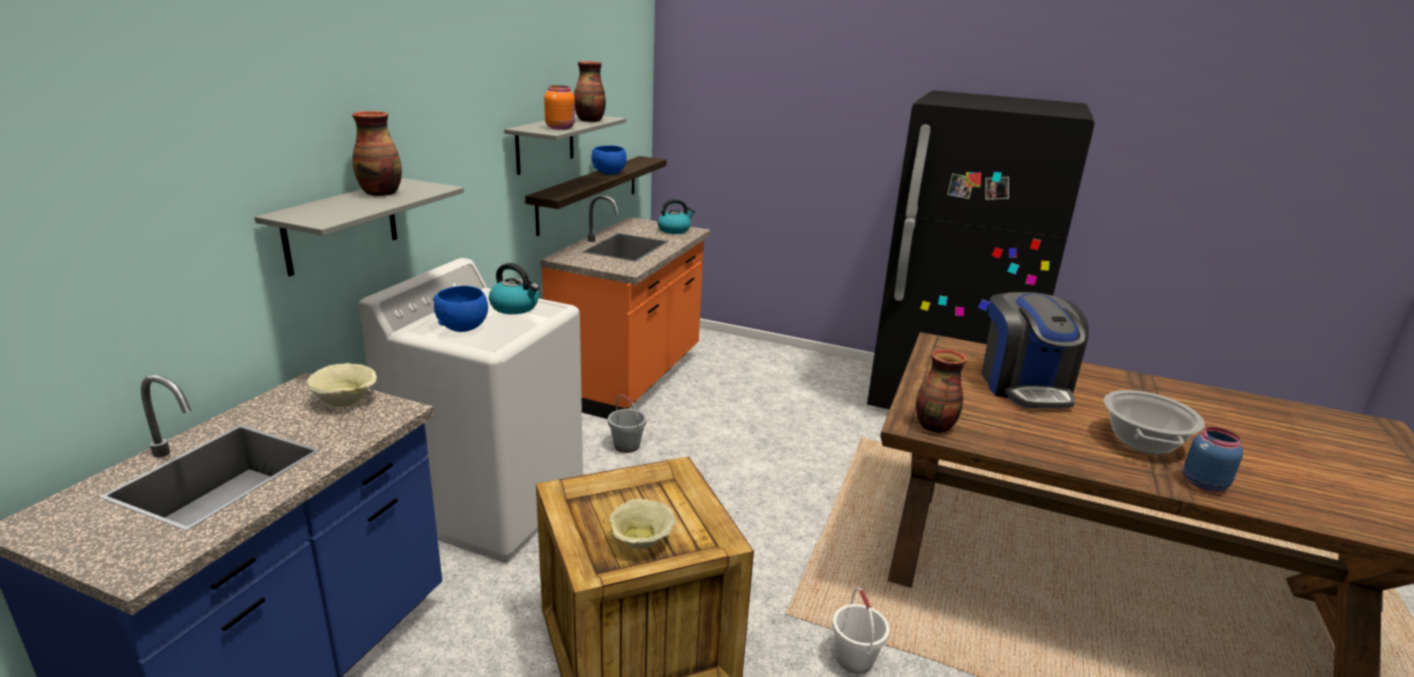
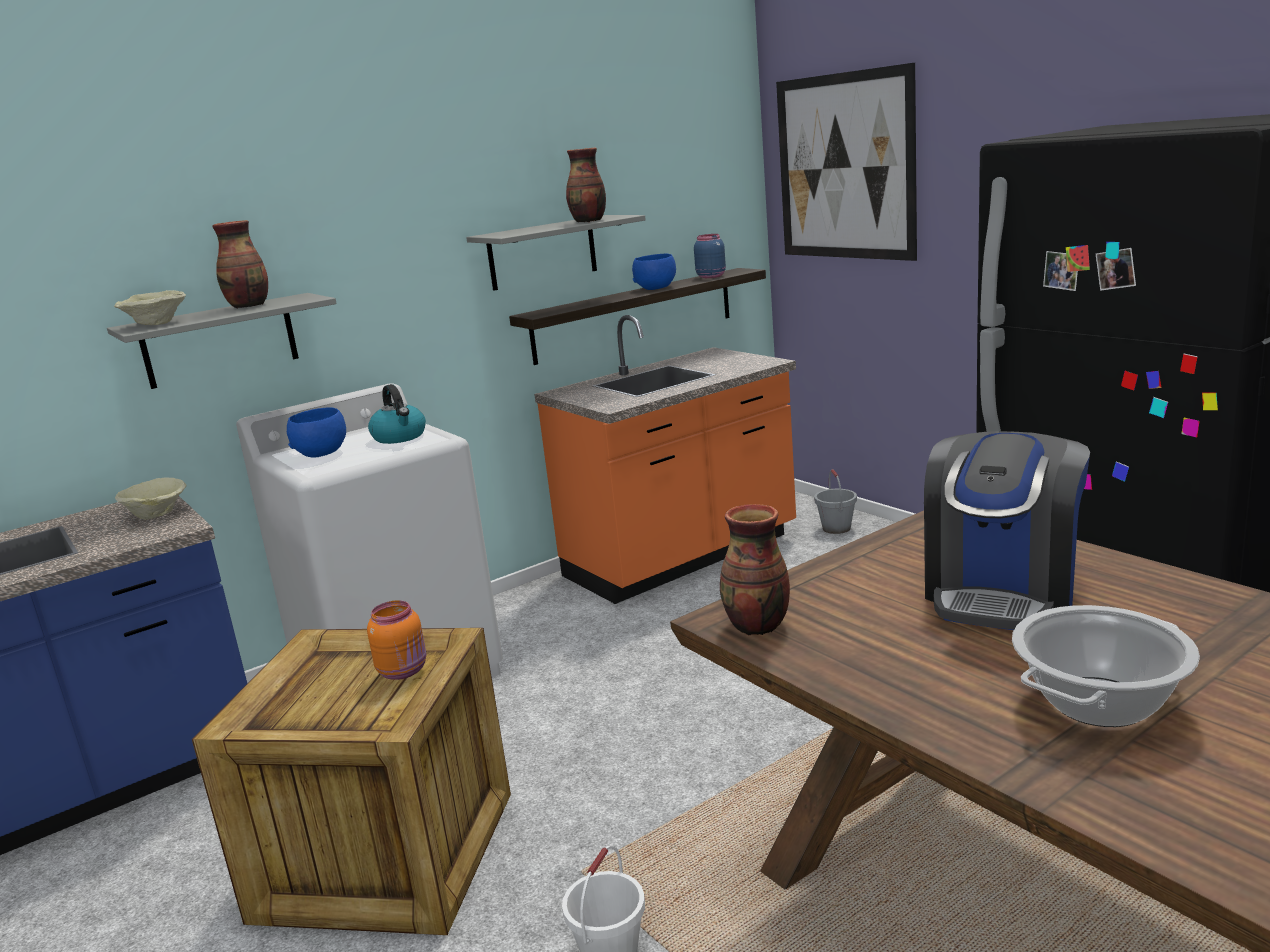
camera: 35 degrees right, 5 degrees down
(561, 128) = (529, 231): orange jar -> orange jar (404, 671)
(626, 446) = (599, 634): grey bucket -> grey bucket (836, 528)
(641, 542) = (324, 708): beige bowl -> beige bowl (155, 324)
(674, 230) = (745, 361): kettle -> none
(730, 90) = (844, 167): none -> picture
(1202, 483) = (1115, 787): blue jar -> blue jar (710, 276)

